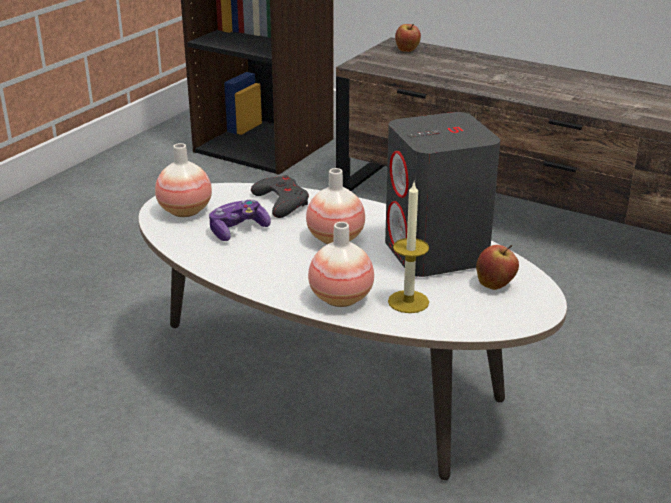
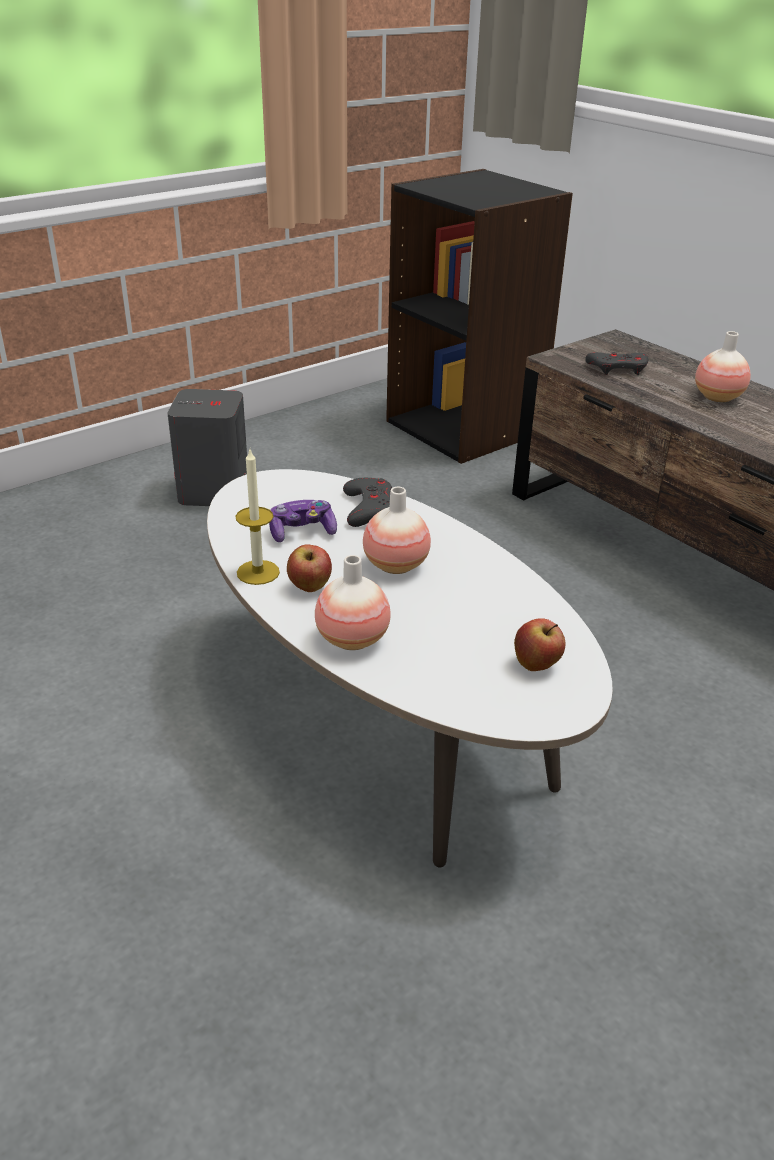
camera: 20 degrees right, 5 degrees up
(185, 211) = (264, 498): vase -> vase (717, 397)
(407, 50) = (622, 349): apple -> apple (310, 587)
(408, 302) = (423, 661): candle -> candle (258, 572)
(414, 65) = (618, 368): none -> grey game controller
(436, 253) = (495, 609): grey speaker -> grey speaker (213, 492)

